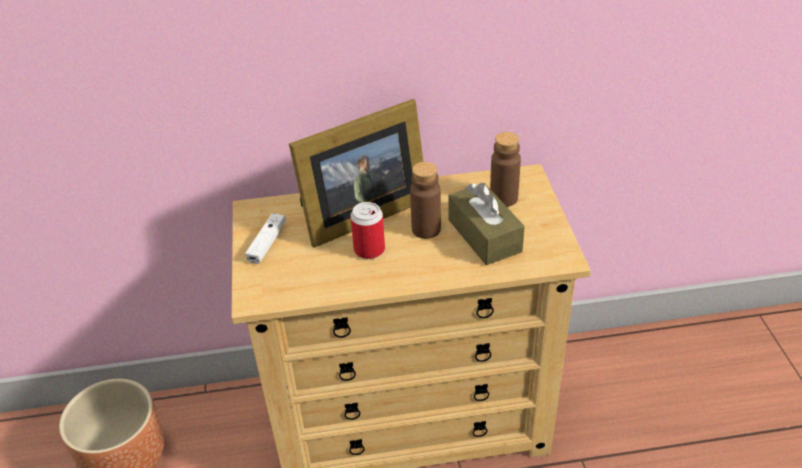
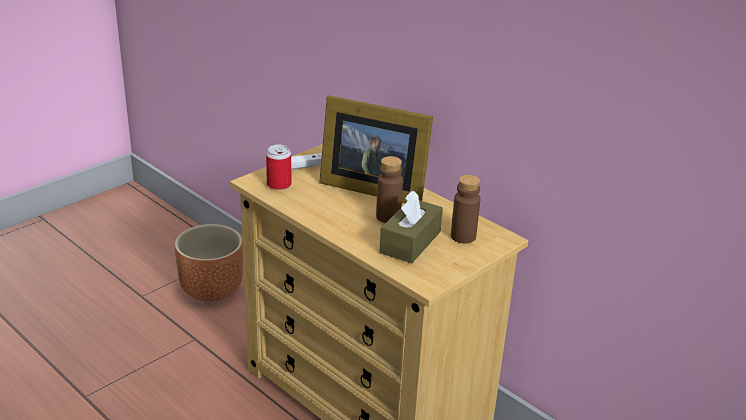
camera: 50 degrees right, 10 degrees down
(369, 249) = (341, 203): can -> can (279, 185)

